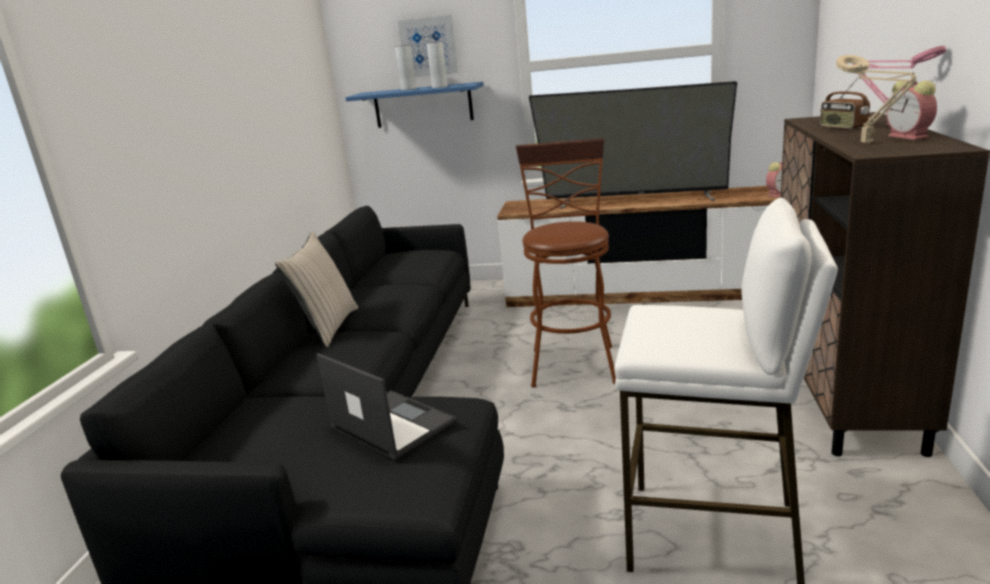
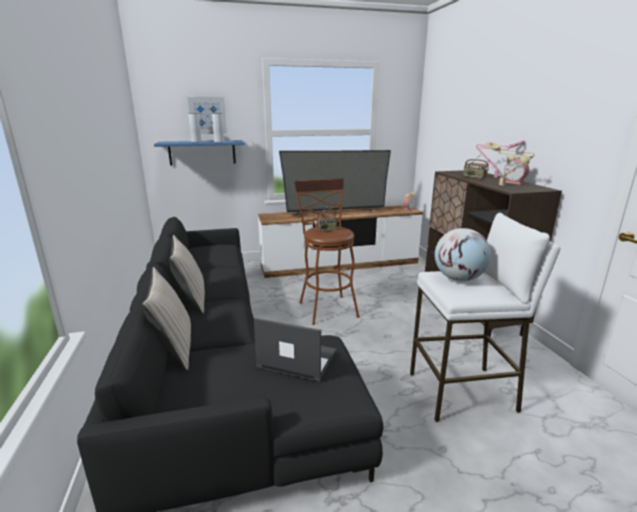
camera: 25 degrees left, 0 degrees up
(259, 390) = (174, 349): none -> beige pillow
(558, 228) = (326, 230): none -> radio
(680, 320) = (458, 279): none -> globe

